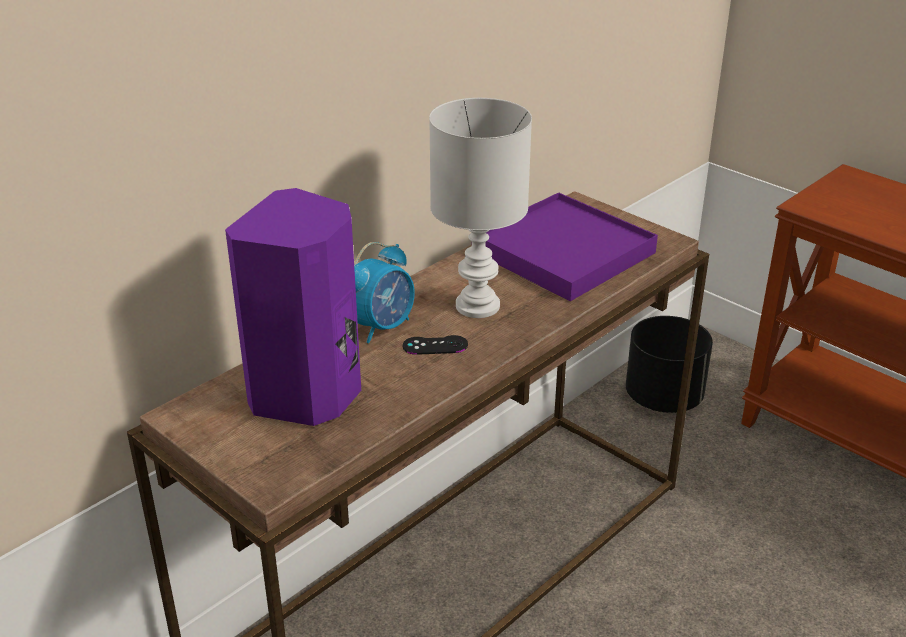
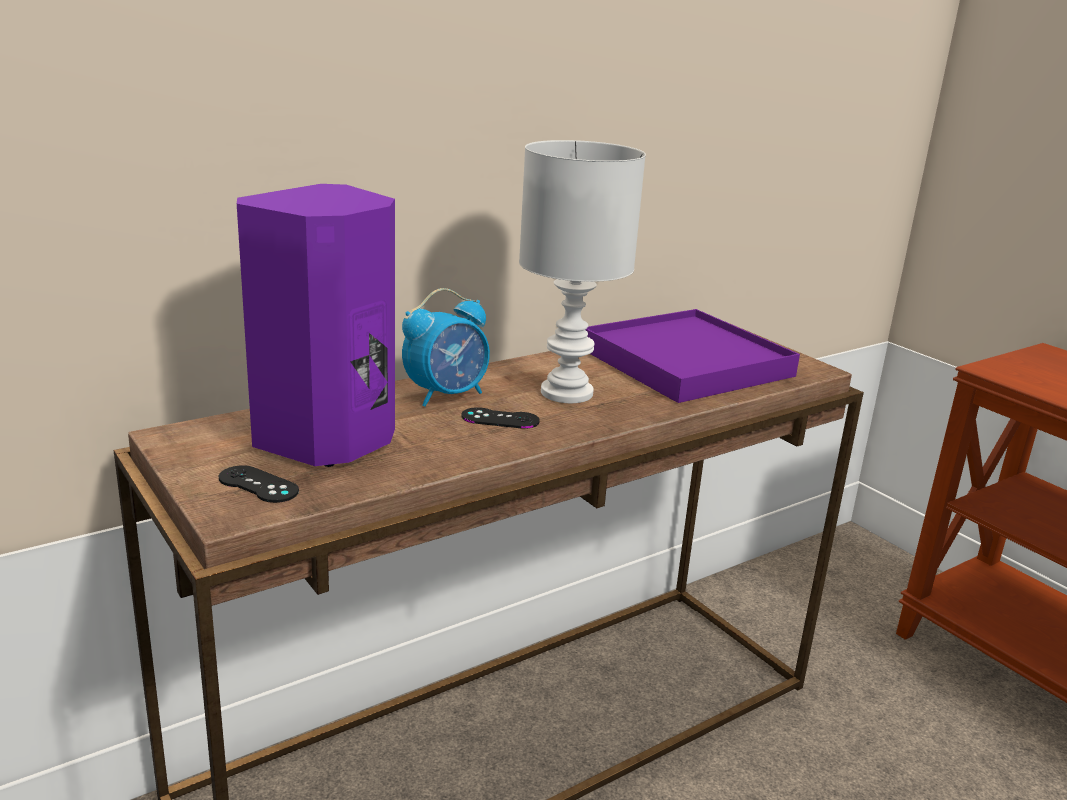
camera: 10 degrees right, 10 degrees down
(276, 451) = (258, 485): none -> black game controller
(663, 398) = (807, 592): black planter -> none

